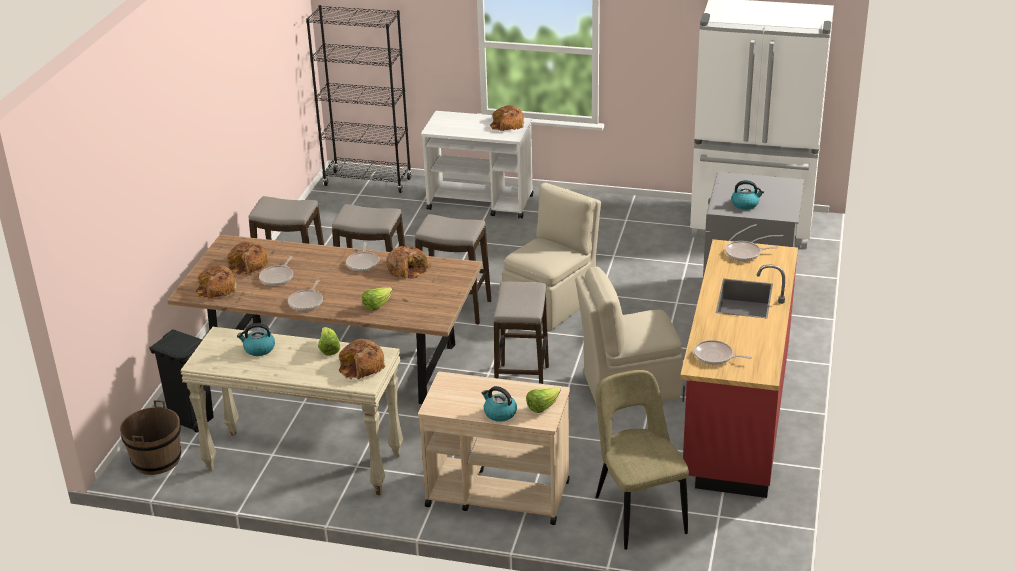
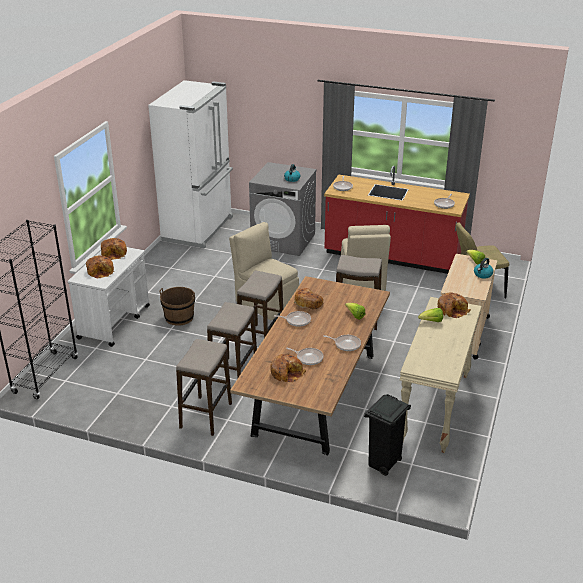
camera: 85 degrees left, 0 degrees up
(156, 459) = (431, 481): brown bucket -> brown bucket (179, 317)
(216, 289) = (321, 387): bread -> bread (101, 271)
(259, 349) = (431, 349): kettle -> none

